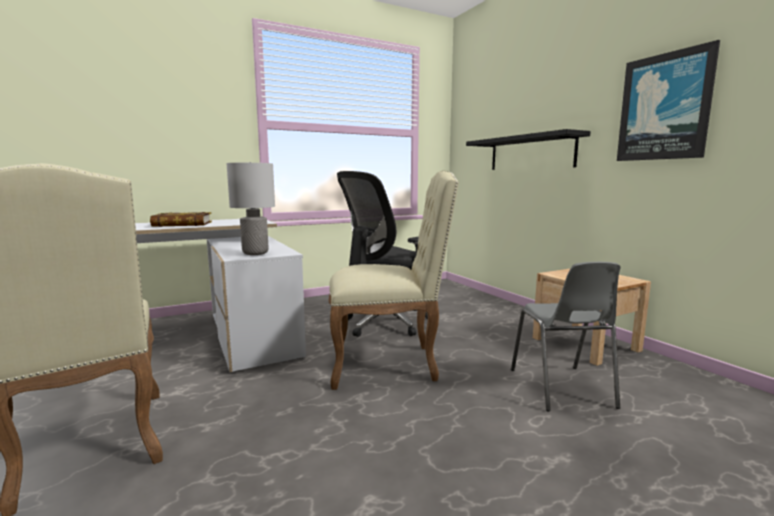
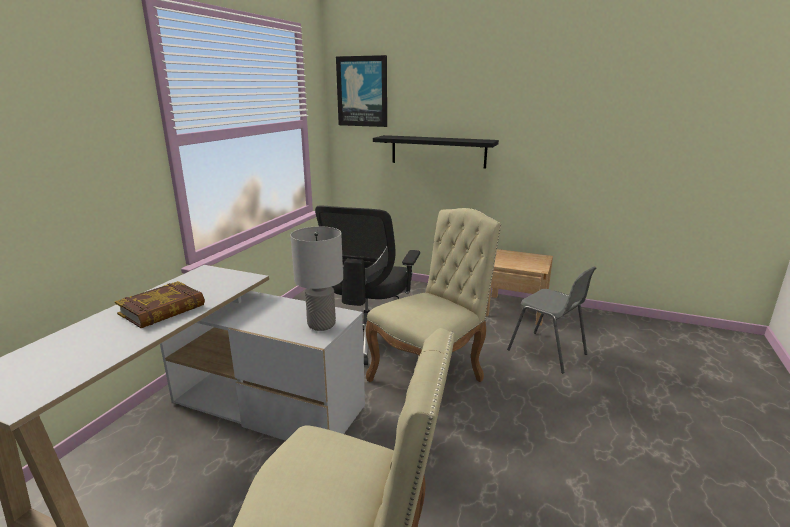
camera: 40 degrees left, 10 degrees up
(664, 107) = (559, 131): picture -> picture (362, 91)

